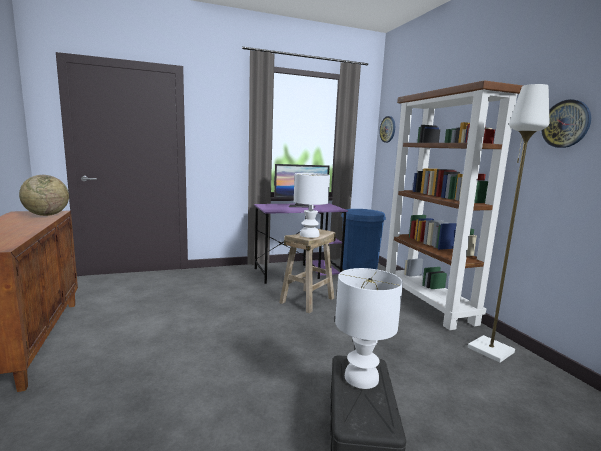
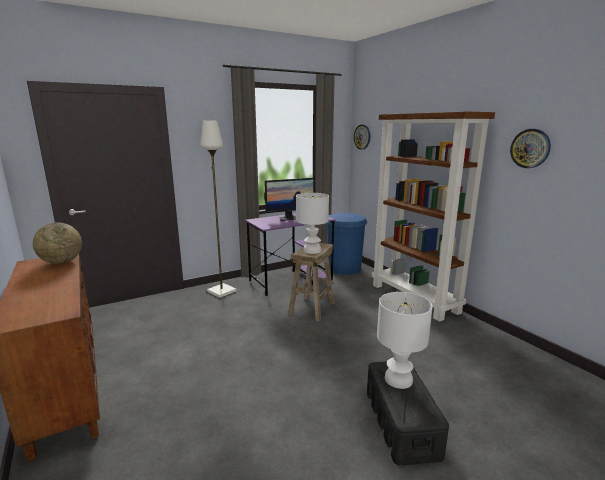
camera: 10 degrees left, 5 degrees up
(489, 350) = (474, 335): white floor lamp -> white floor lamp (221, 291)

